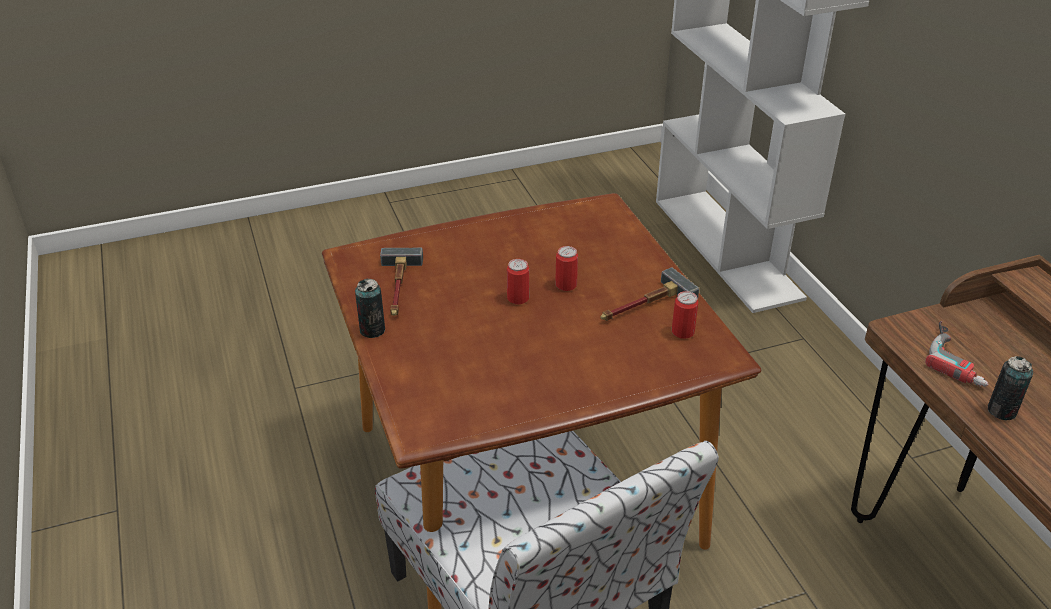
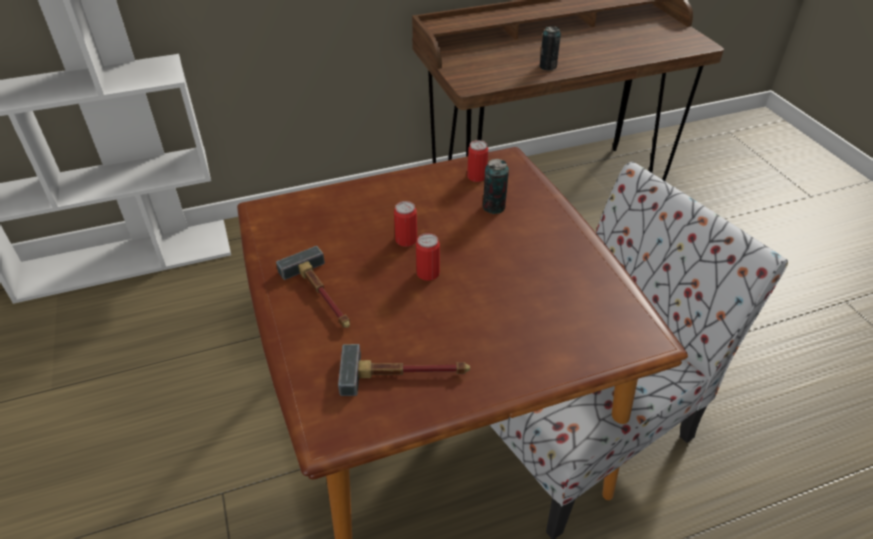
camera: 90 degrees left, 5 degrees up
(372, 330) = (489, 392): can -> can (494, 207)
(643, 305) = (440, 195): hammer -> hammer (322, 296)
(960, 359) = (498, 71): power drill -> none

